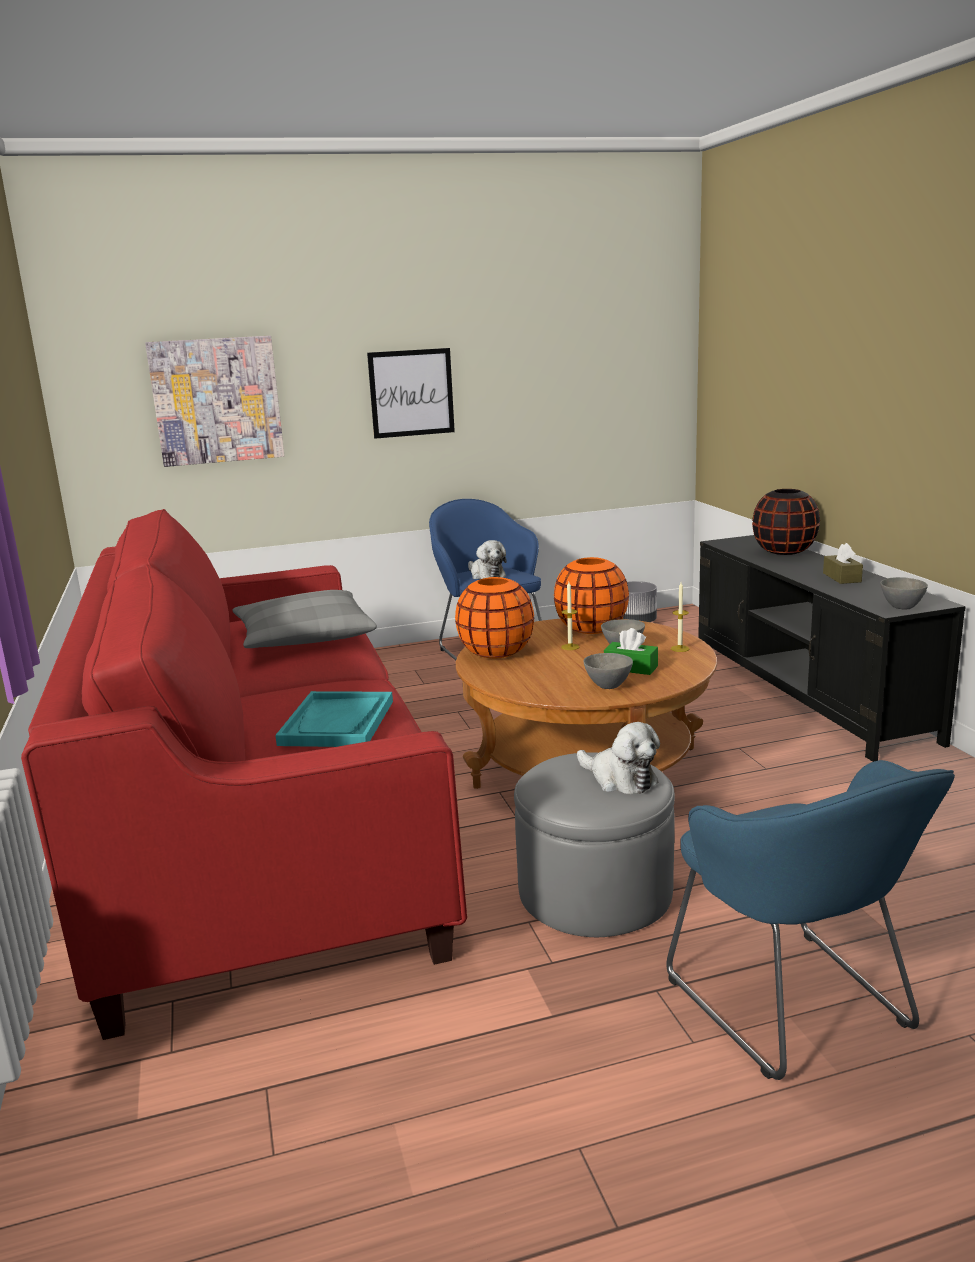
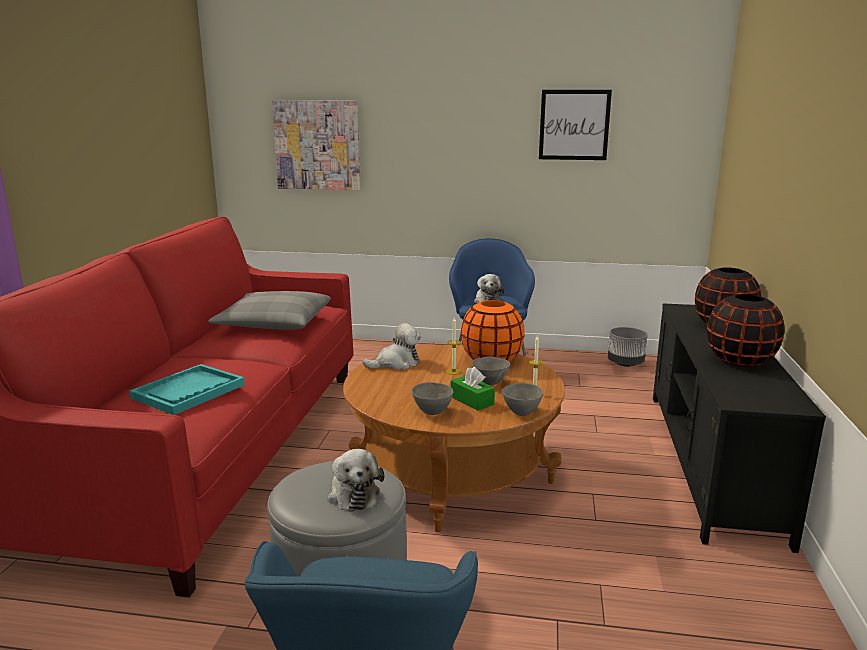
camera: 25 degrees right, 0 degrees up
(411, 393) = (459, 151): picture -> picture (574, 125)
(496, 652) = (396, 363): orange vase -> plush toy
(842, 577) = (740, 360): brown tissue box -> black vase
(901, 607) = (754, 402): grey bowl -> grey bowl (521, 412)

